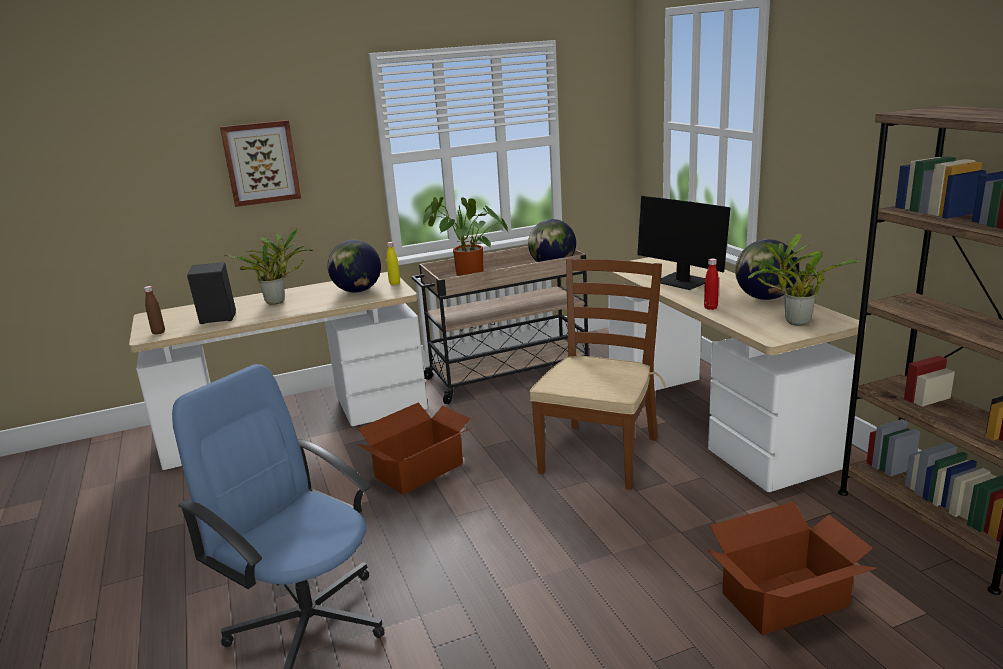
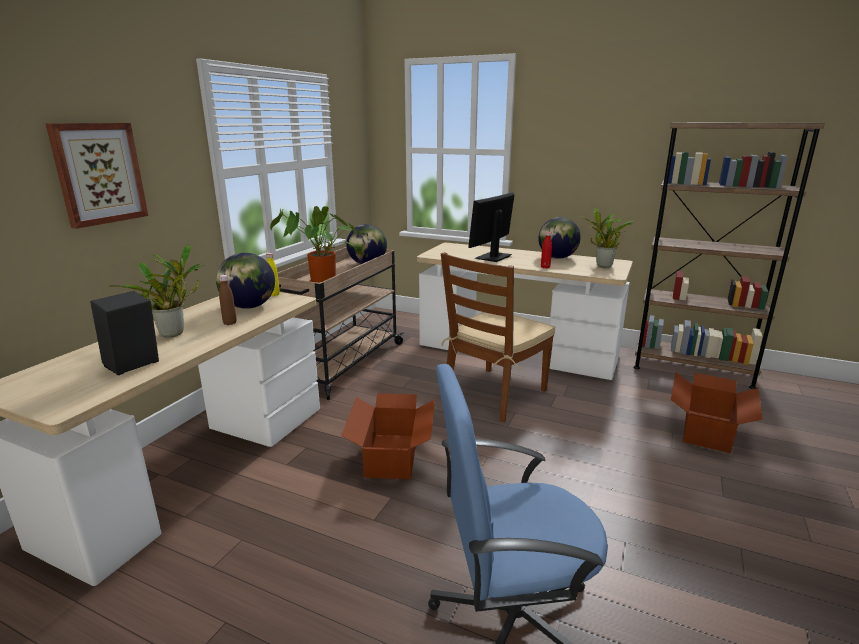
camera: 45 degrees left, 0 degrees up
(158, 332) = (70, 399): brown bottle -> brown bottle (230, 323)
(599, 454) = (494, 394): brown chair -> brown chair turned 120 degrees counterclockwise
(682, 282) = (493, 257): monitor -> monitor turned 120 degrees clockwise

